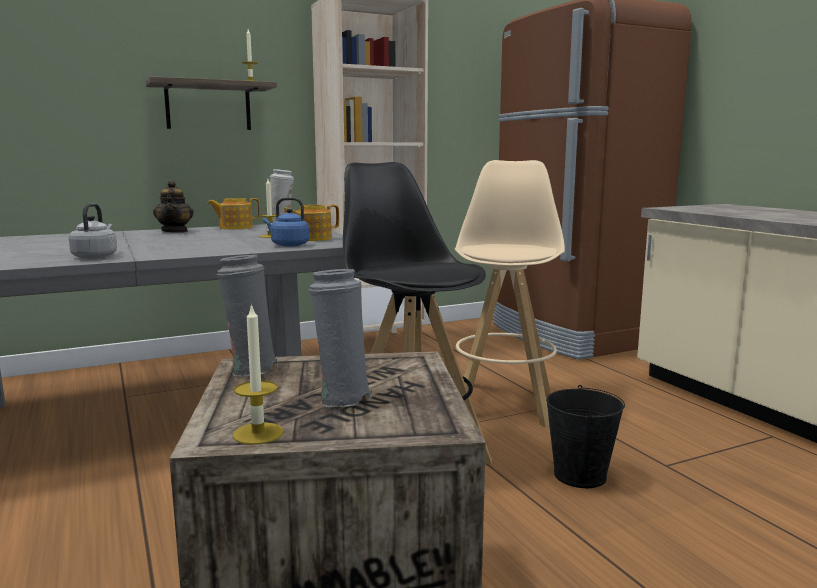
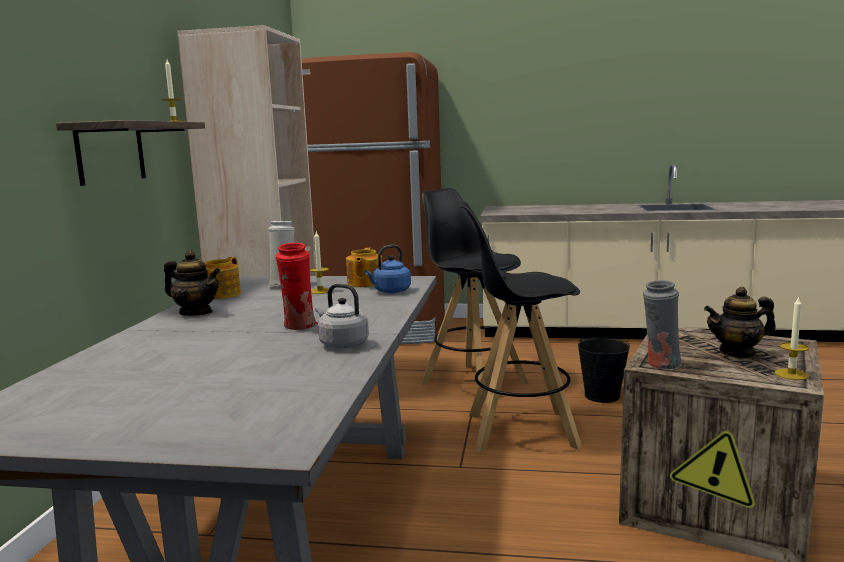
camera: 55 degrees left, 0 degrees up
(146, 246) = (299, 326): none -> red vase
(341, 398) = (737, 353): grey vase -> teapot
(504, 402) = (473, 382): beige stool -> black stool

